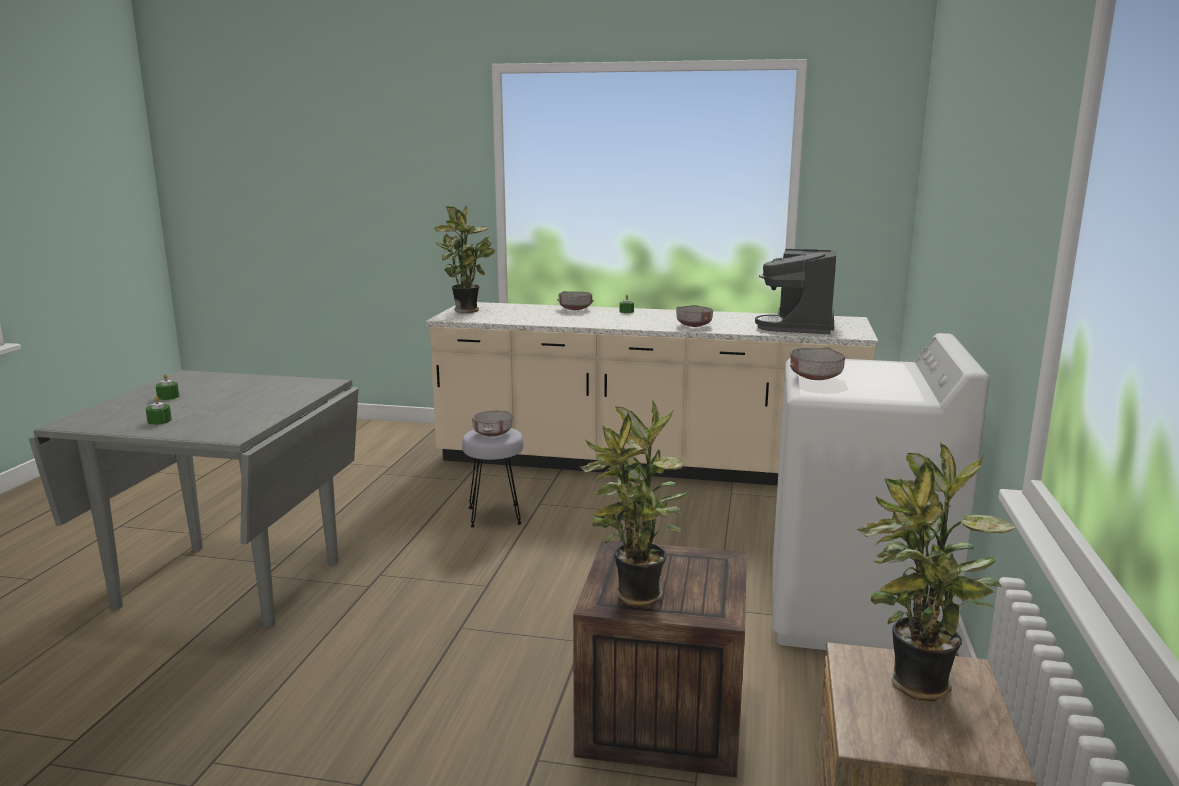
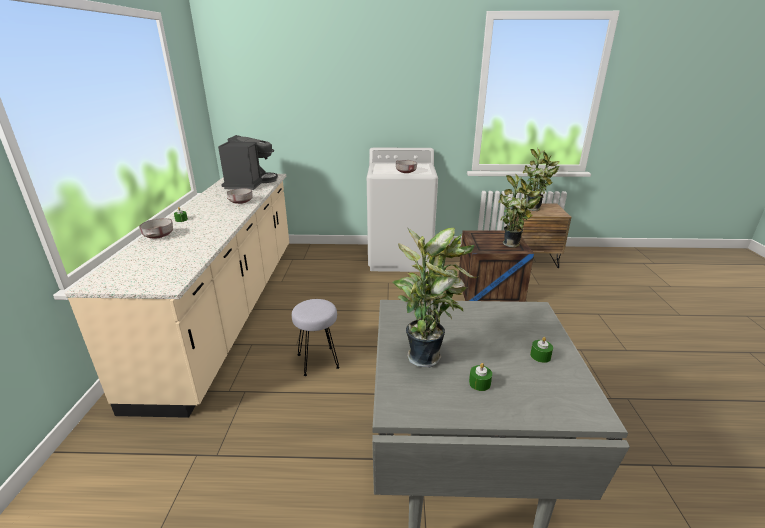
camera: 100 degrees left, 10 degrees up
(468, 311) = (137, 279): potted plant -> potted plant (426, 355)
(493, 434) = (315, 307): grey bowl -> none
(800, 326) = (250, 183): coffee machine -> coffee machine turned 90 degrees counterclockwise

